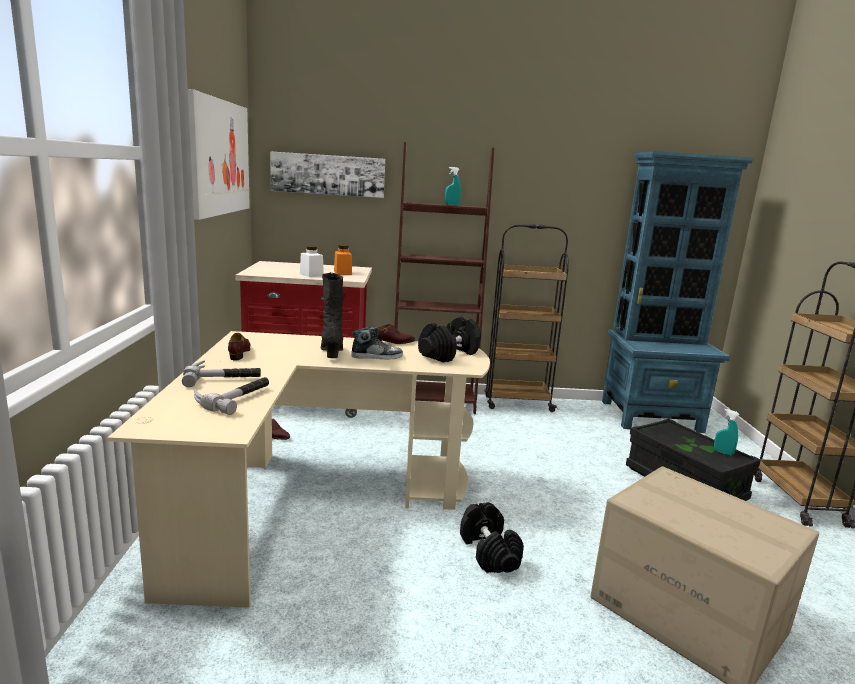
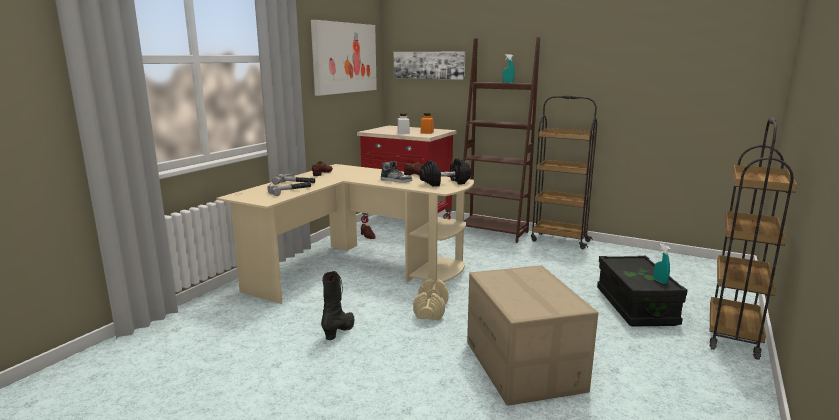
camera: 30 degrees right, 0 degrees up
(332, 352) = (373, 177): black boot -> black boot (340, 330)
(488, 552) = (431, 310): black dumbbell -> beige dumbbell
(651, 417) = (674, 264): blue cabinet -> none

